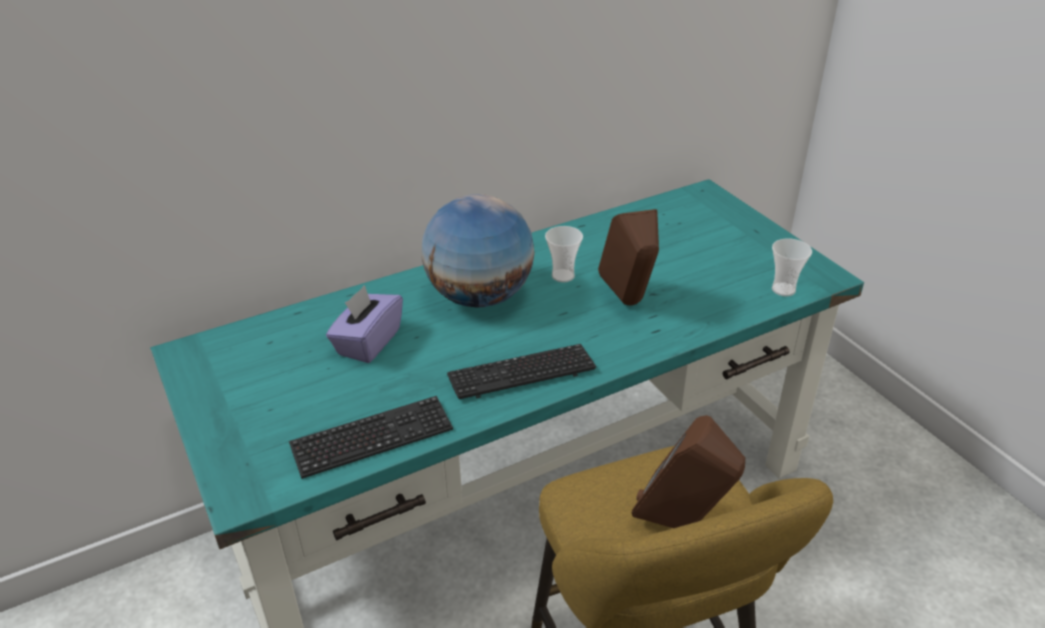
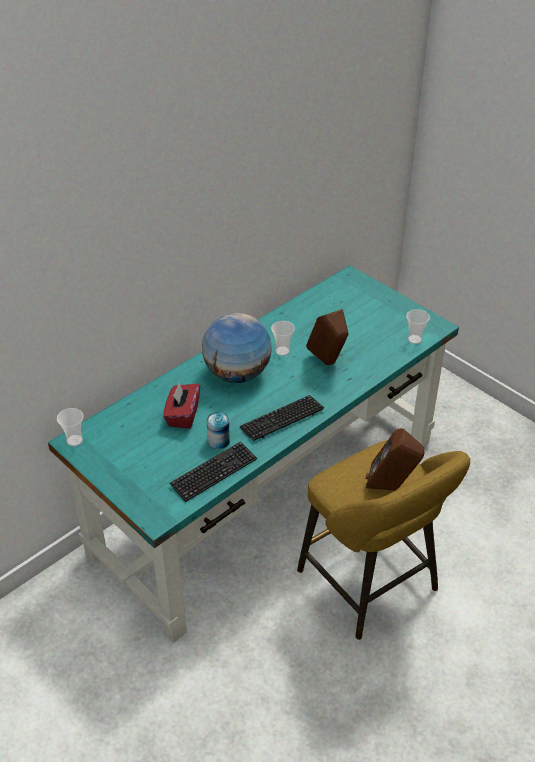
camera: 15 degrees left, 5 degrees up
(189, 352) = (74, 440): none -> cup
(368, 342) = (182, 415): purple tissue box -> red tissue box
(405, 389) = (219, 440): none -> can

